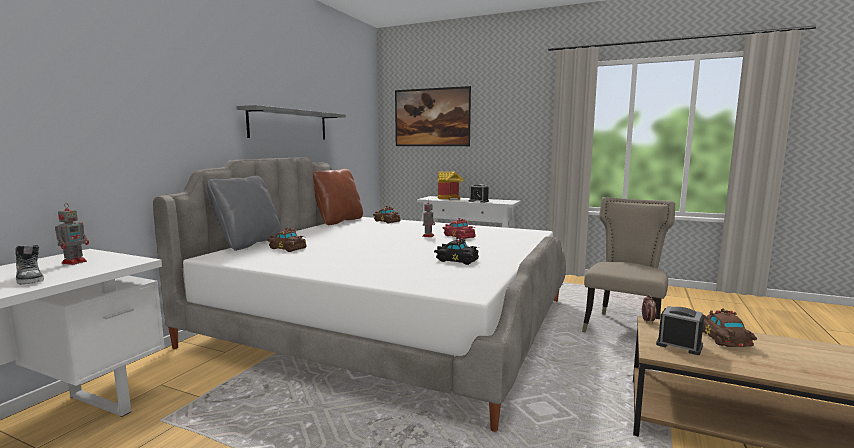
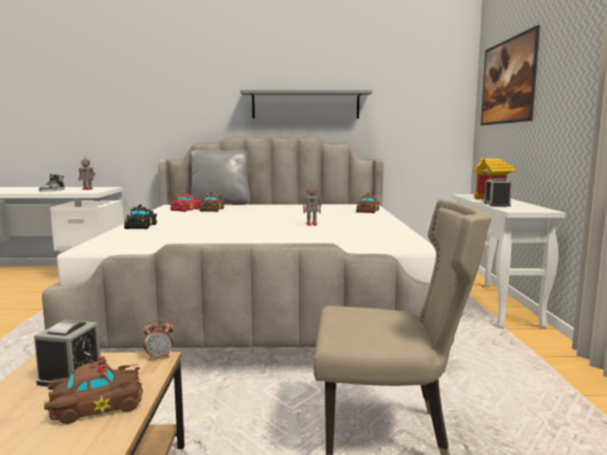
camera: 65 degrees right, 0 degrees up
(338, 221) = (341, 204): brown pillow -> none
(456, 260) = (207, 238): black toy car -> black toy car (142, 226)
(459, 236) = (326, 230): red toy car -> red toy car (187, 209)

